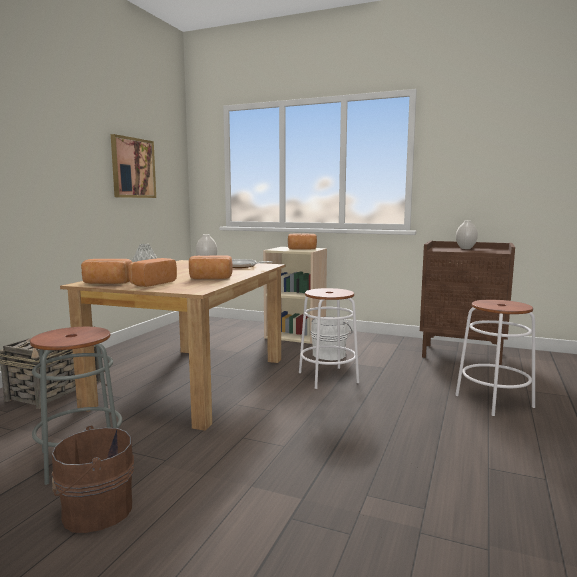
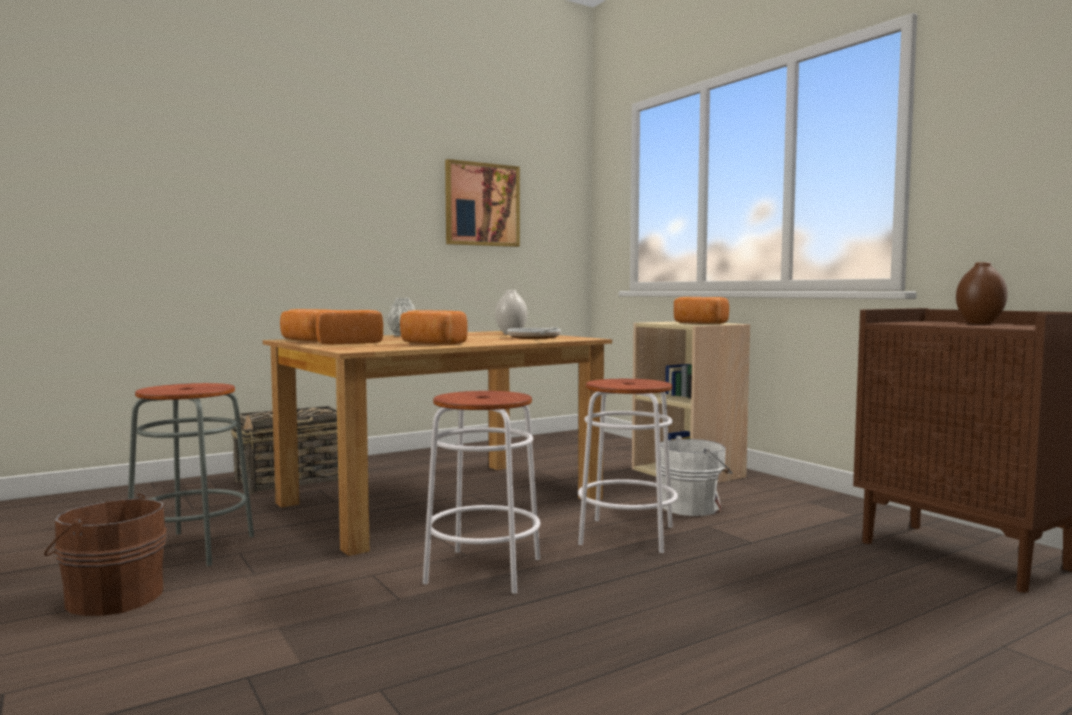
camera: 35 degrees right, 5 degrees down
(466, 248) = (980, 323): white vase -> brown vase
(494, 401) = (876, 642): white stool -> white stool (483, 570)

